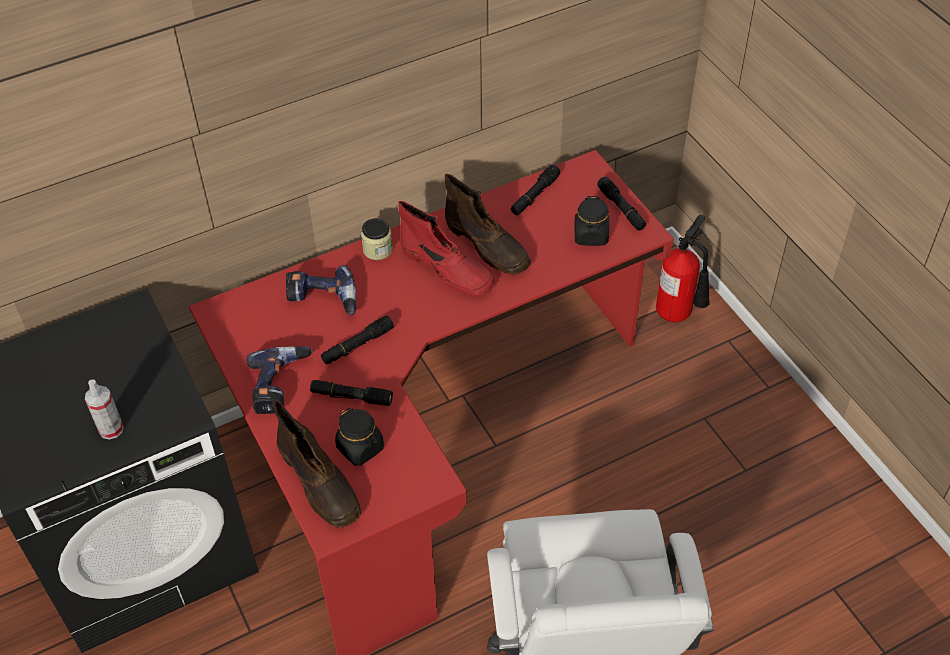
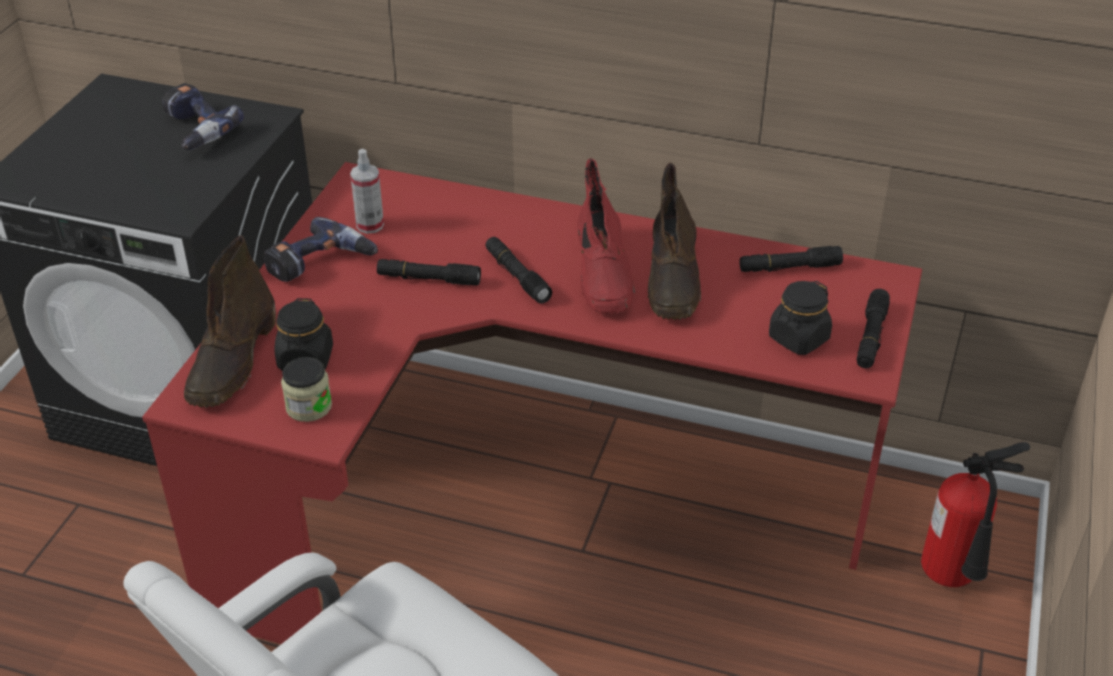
camera: 45 degrees right, 10 degrees down
(111, 429) = (120, 185): spray bottle -> spray bottle (370, 225)
(322, 300) = (454, 226): power drill -> power drill (194, 131)
(351, 397) = (361, 314): black flashlight -> black flashlight (517, 276)
(377, 249) = (563, 218): jar -> jar (309, 407)

